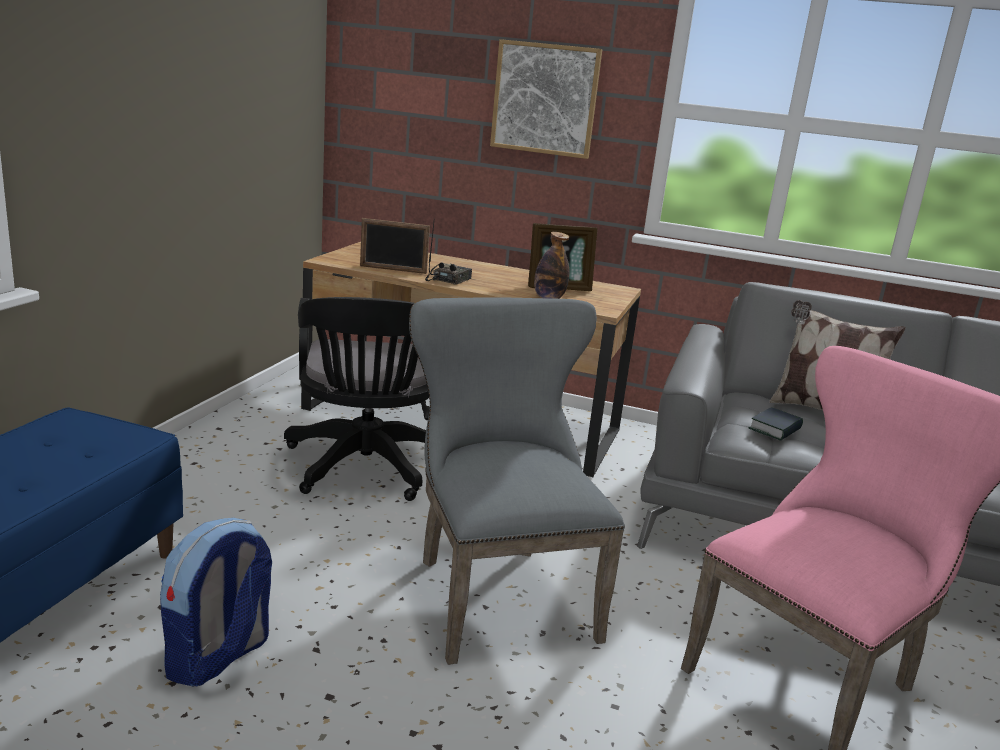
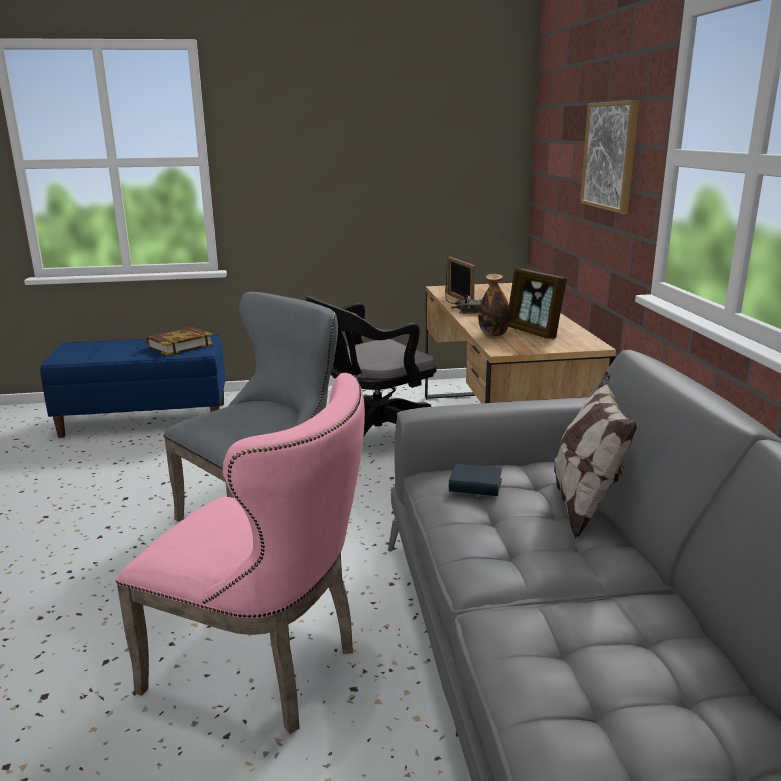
camera: 65 degrees right, 0 degrees up
(66, 442) = (180, 346): none -> book
(218, 657) = (140, 465): backpack -> none

